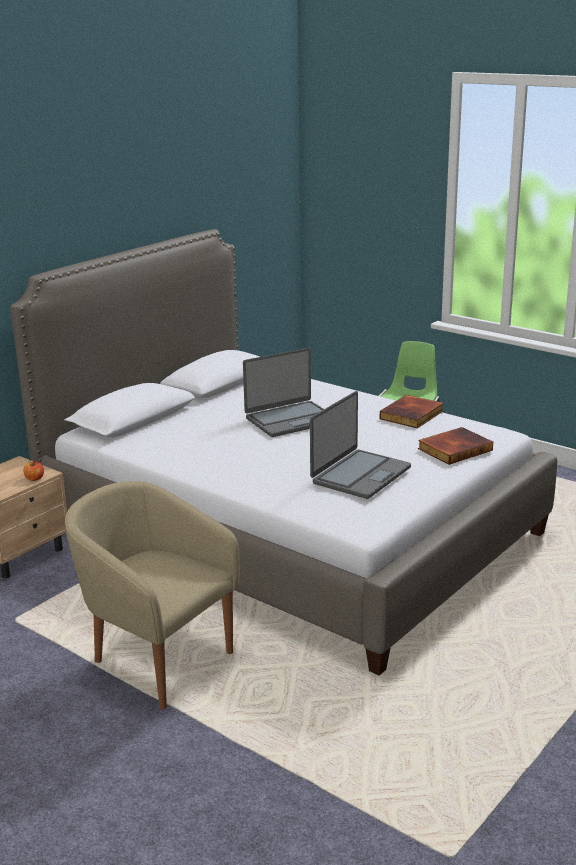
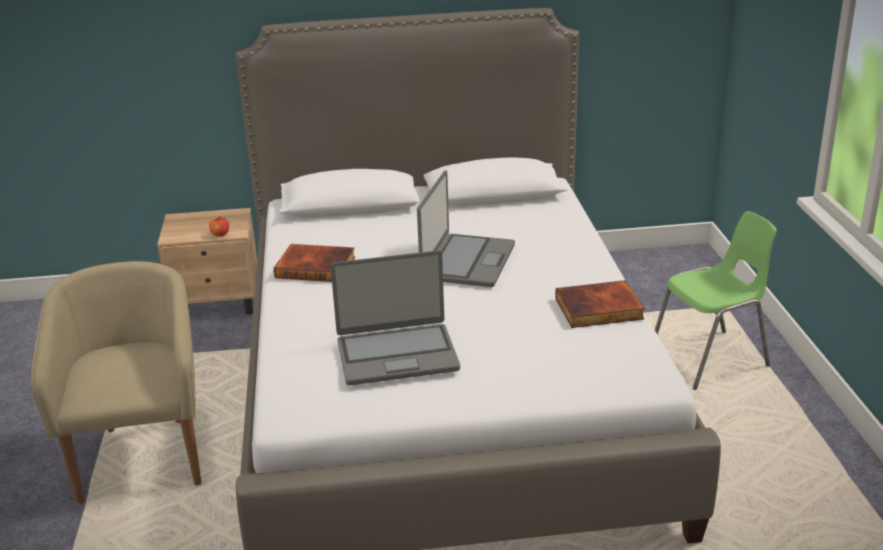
camera: 45 degrees right, 5 degrees up
(290, 420) = (467, 262): laptop -> laptop turned 90 degrees counterclockwise
(454, 449) = (556, 372): book -> book (316, 266)

